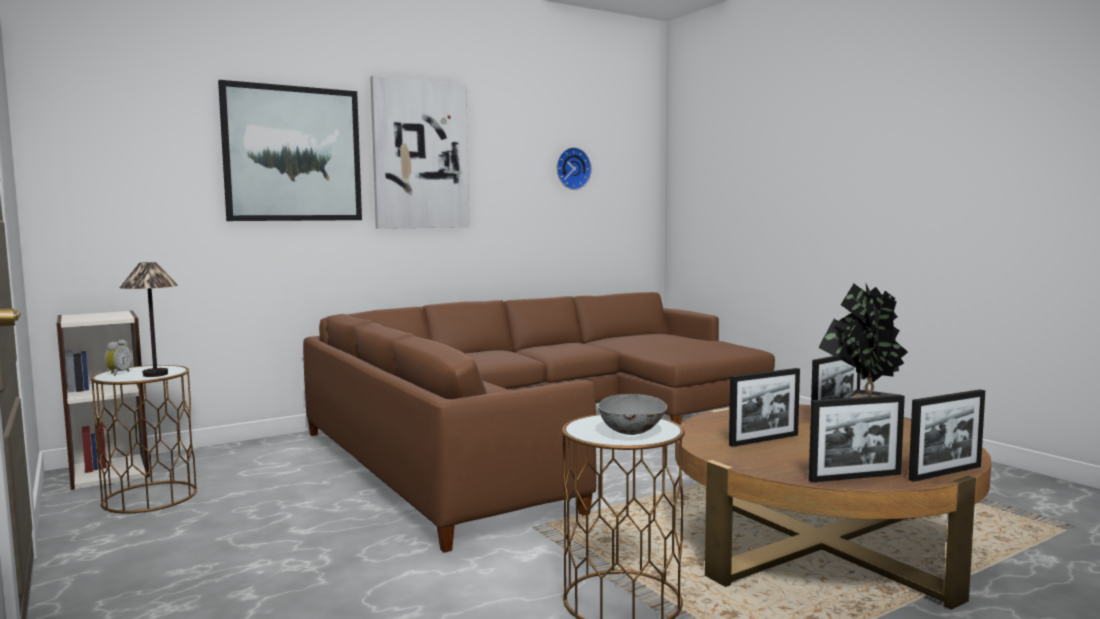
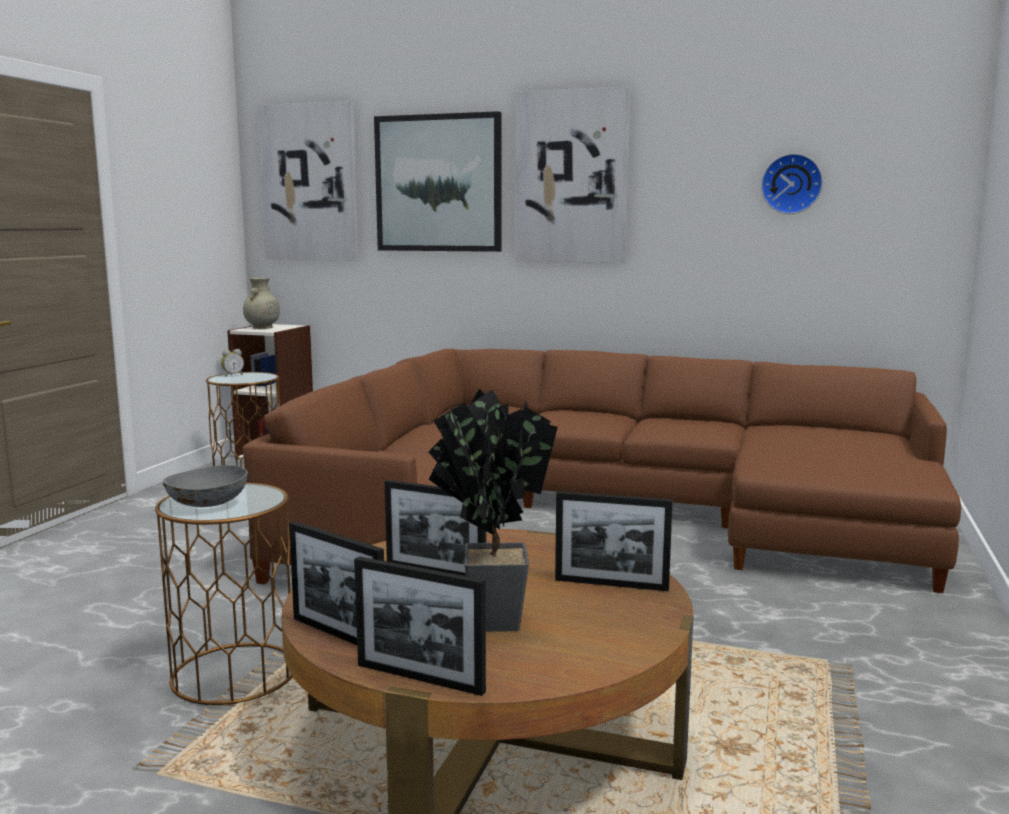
camera: 50 degrees right, 5 degrees up
(88, 317) = (262, 327): none -> beige vase
(128, 145) = (310, 183): none -> picture
(155, 374) = (241, 380): table lamp -> none

